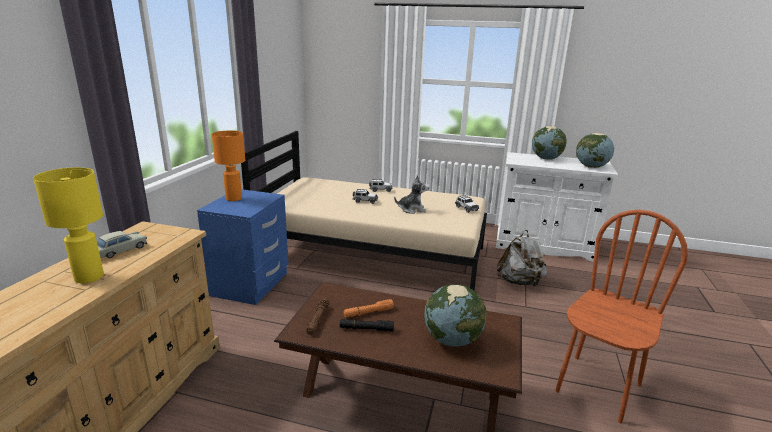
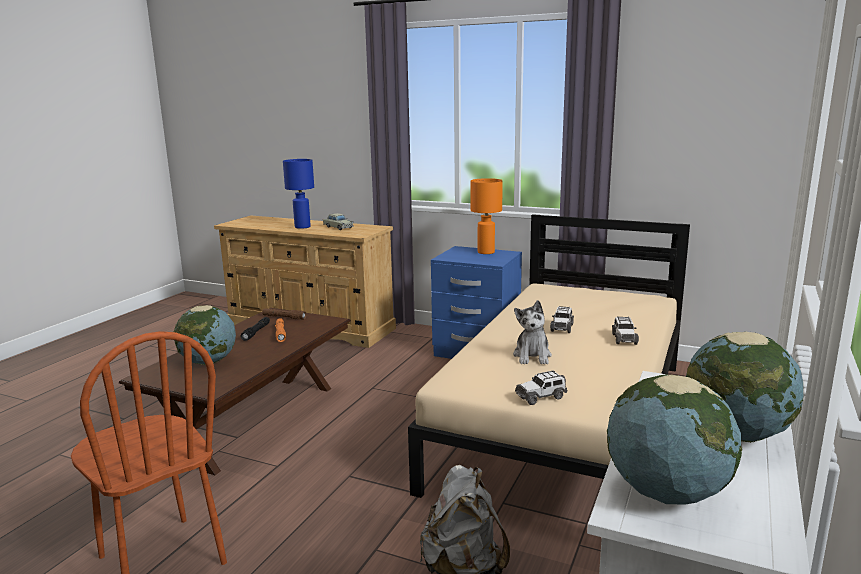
camera: 100 degrees right, 5 degrees down
(88, 278) = (302, 227): yellow table lamp -> blue table lamp

